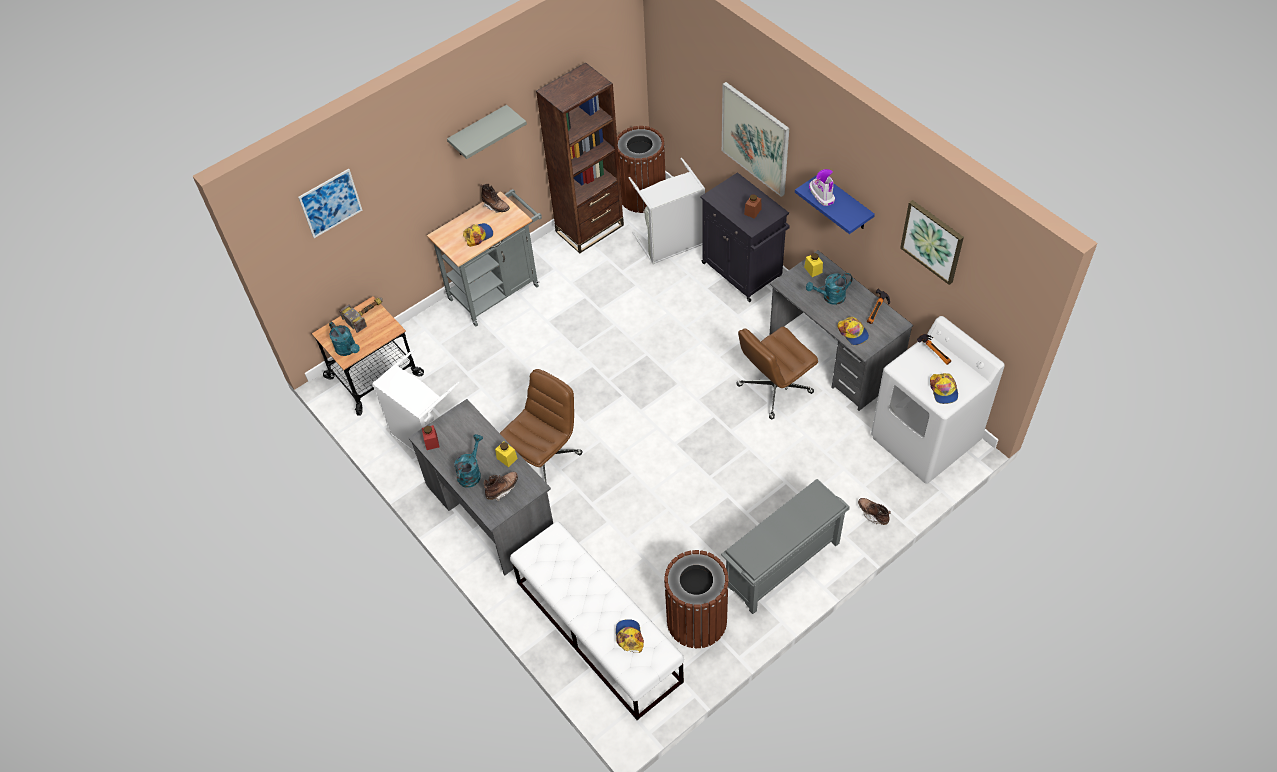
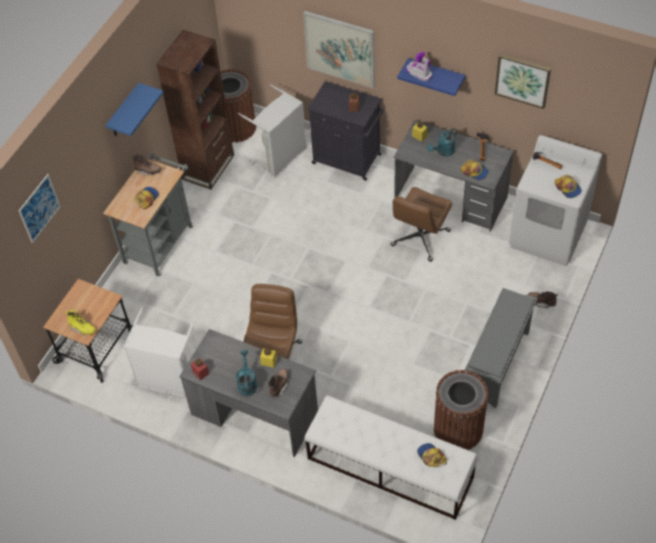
camera: 25 degrees left, 0 degrees up
(348, 350) = (83, 328): turquoise watering can -> yellow boot
(366, 314) = (81, 294): hammer -> none
(478, 132) = (124, 112): grey shelf -> blue shelf

